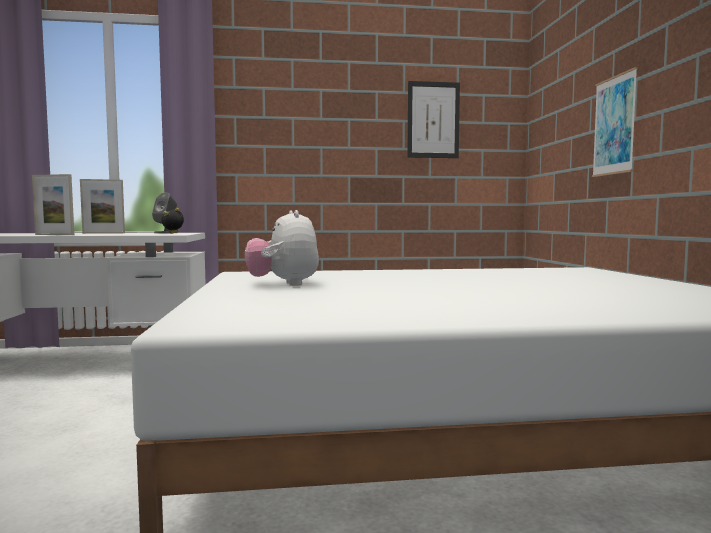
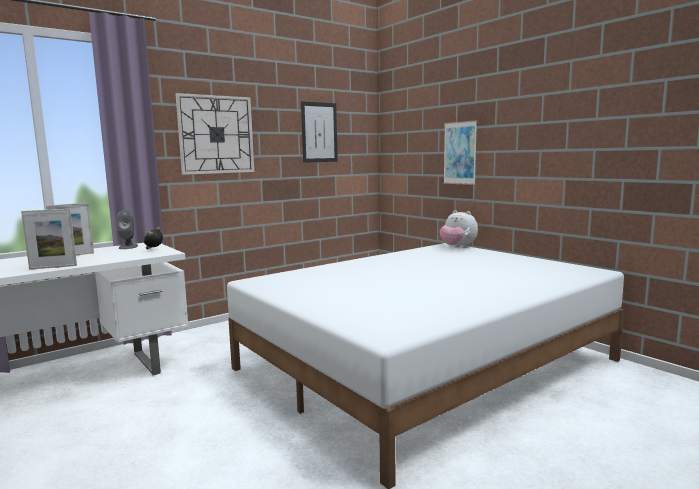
camera: 30 degrees left, 5 degrees up
(283, 284) = (324, 290): plush toy -> plush toy (457, 247)
(294, 121) = (216, 134): none -> wall clock

